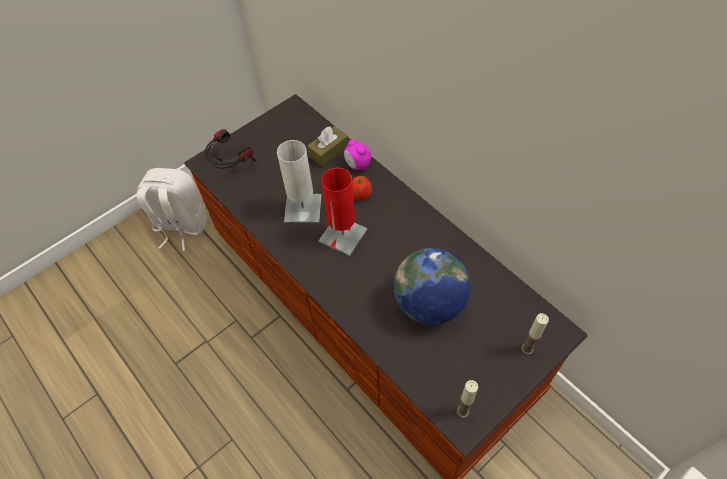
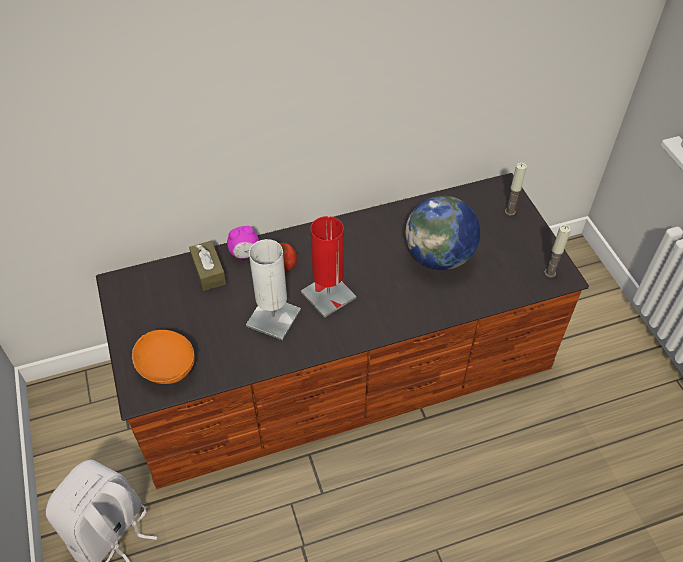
camera: 70 degrees left, 5 degrees down
(232, 166) = (166, 368): headphones -> orange bowl

